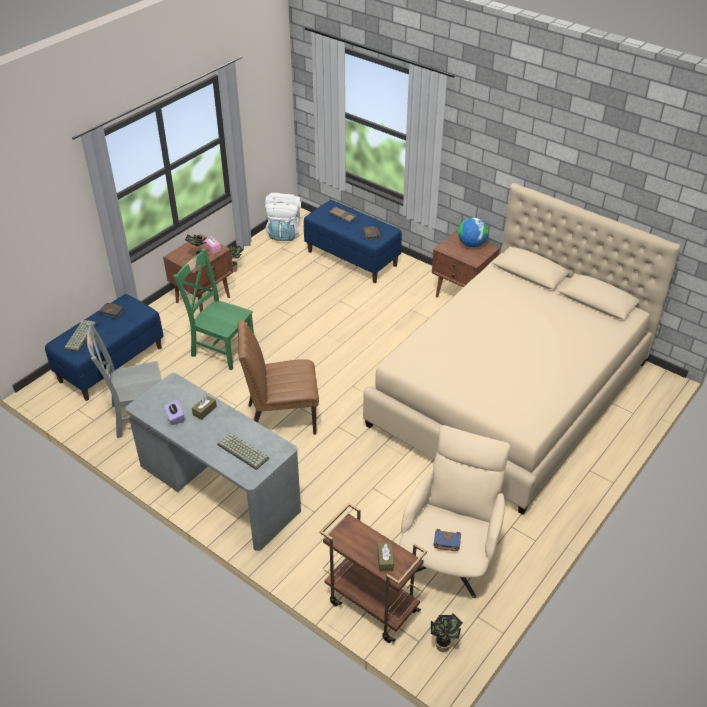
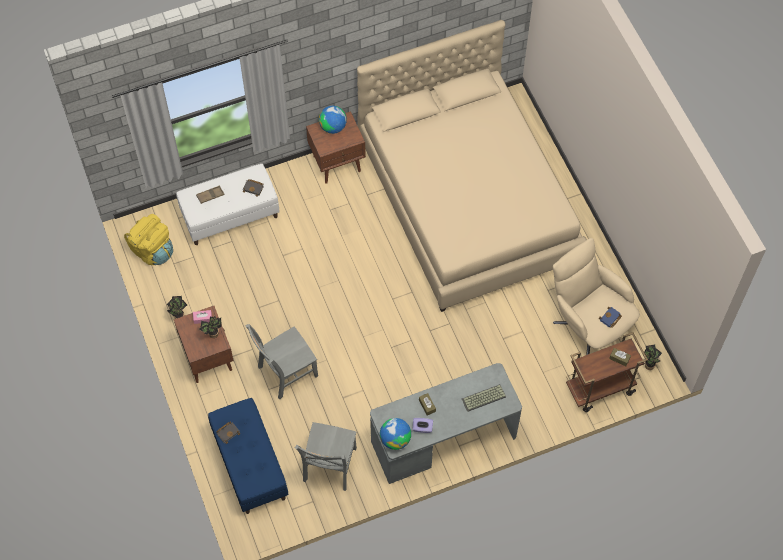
camera: 60 degrees left, 20 degrees up
(80, 335) = (246, 468): keyboard -> none
(149, 402) = (395, 439): none -> globe
(221, 348) = (285, 372): green chair -> grey chair
(282, 419) = (397, 364): brown chair -> none
(284, 233) = (152, 250): white backpack -> yellow backpack
(352, 258) = (230, 215): blue bench -> white bench

